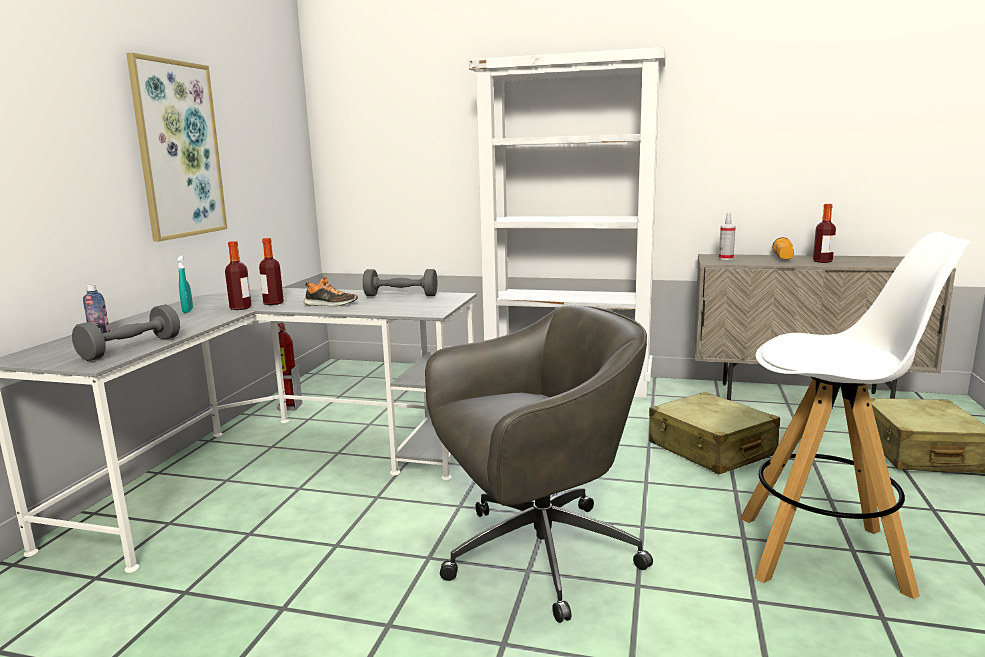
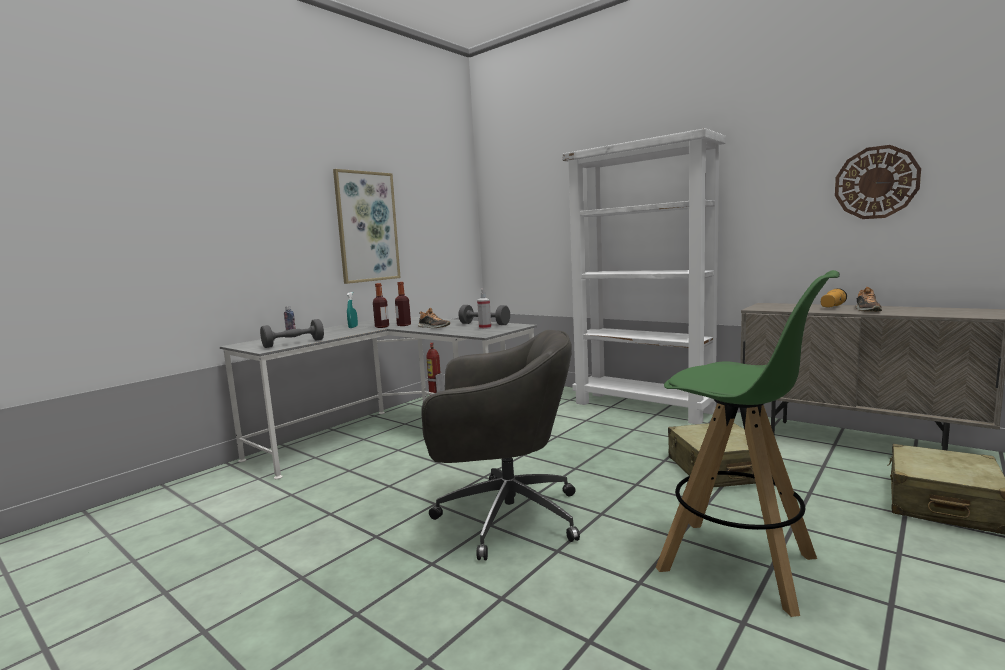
camera: 25 degrees right, 5 degrees down
(726, 259) = (774, 306): spray bottle -> spray bottle (485, 328)
(820, 125) = (876, 182): none -> wall clock
(822, 261) = (867, 310): bottle -> shoe
(824, 554) = (739, 564): white stool -> green stool

